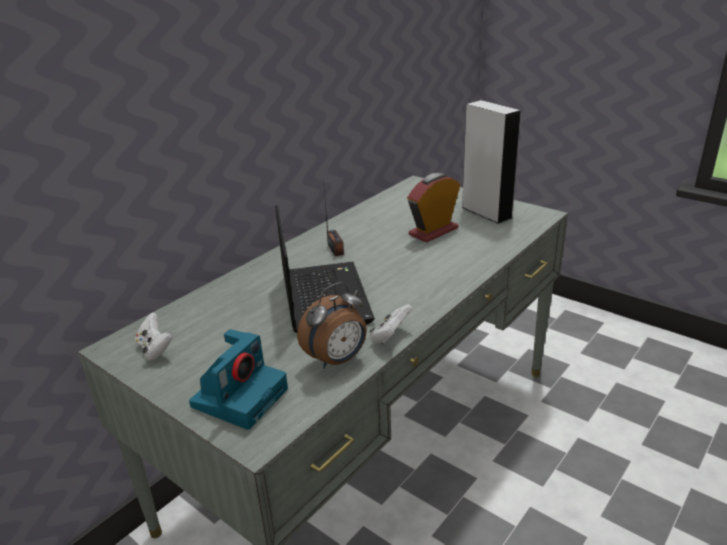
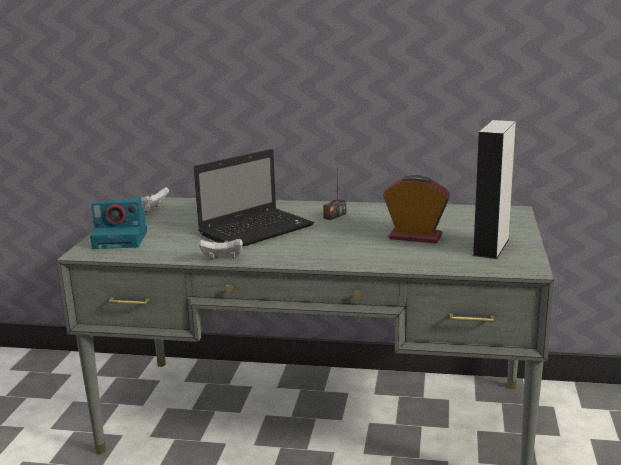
camera: 60 degrees right, 10 degrees down
(337, 360) = (179, 251): alarm clock -> none

